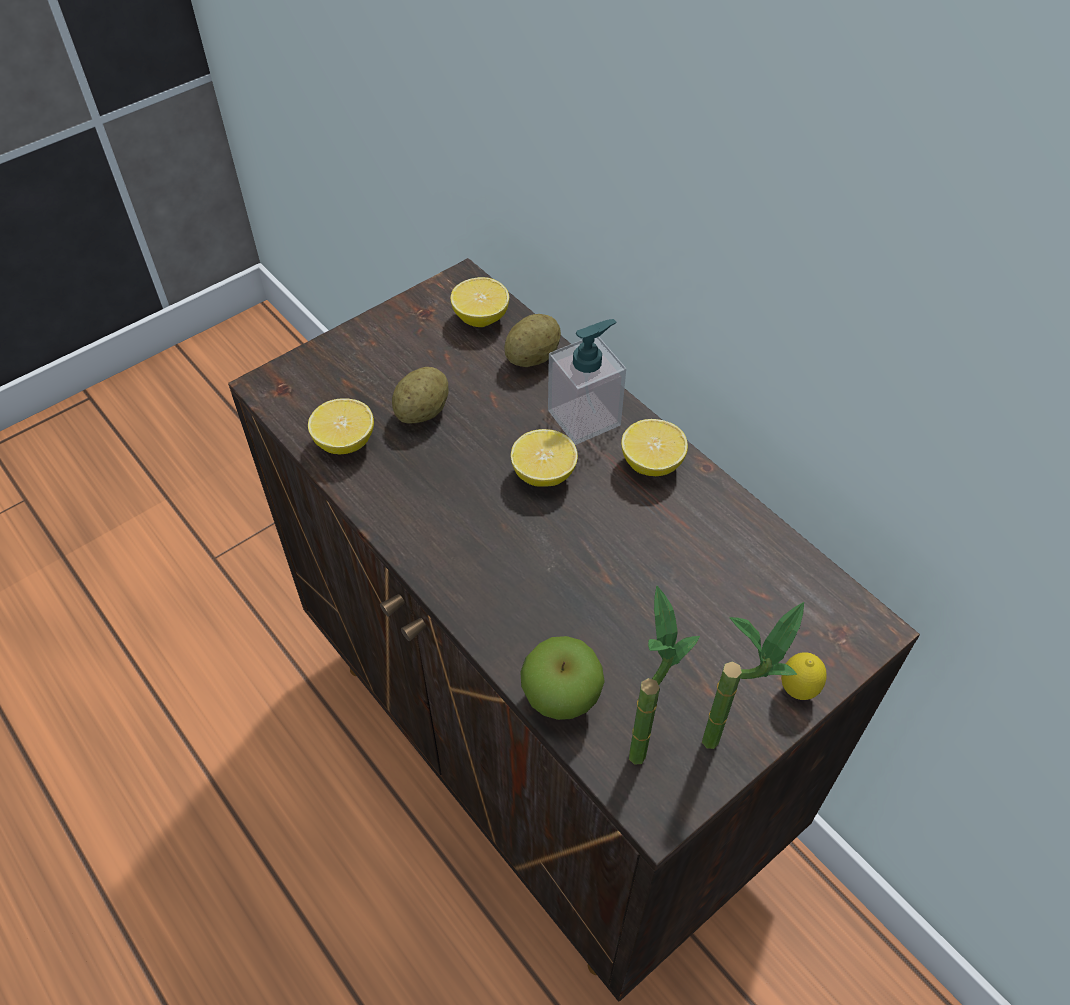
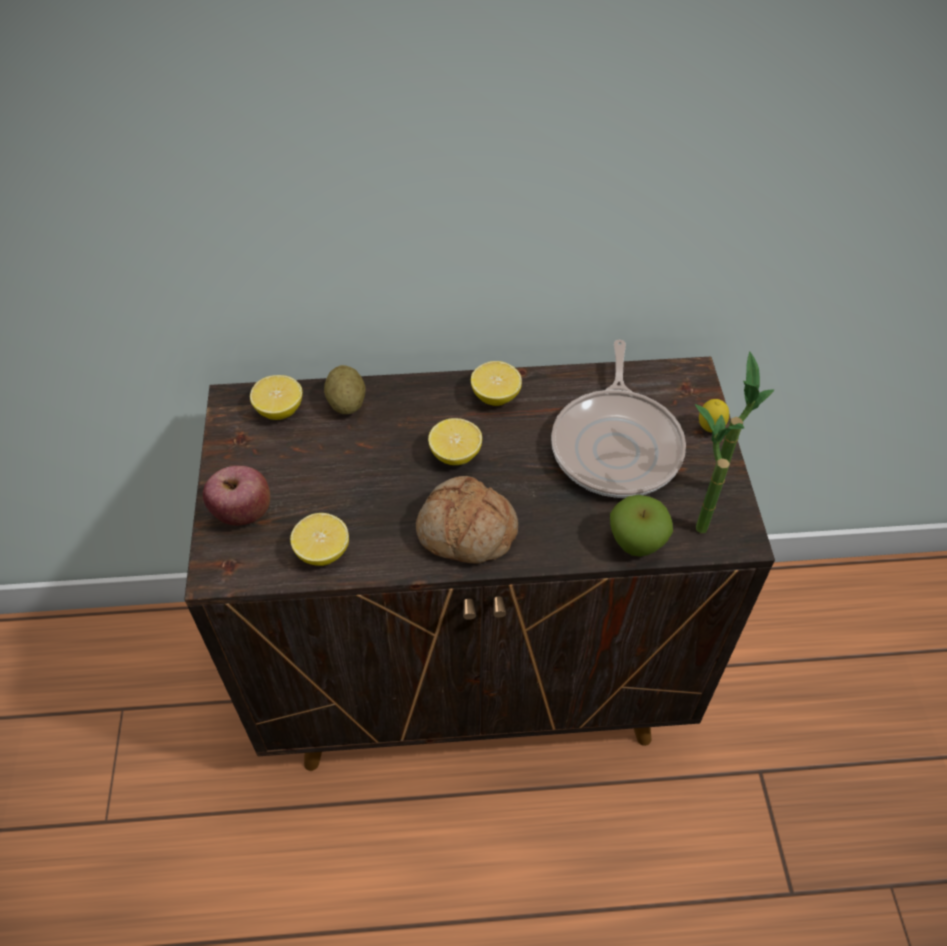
camera: 55 degrees left, 0 degrees up
(345, 364) = (243, 513): none -> apple
(422, 412) = (337, 490): potato -> none
(452, 537) = (465, 532): none -> bread
(584, 417) = (427, 406): soap dispenser -> none
(685, 608) = (617, 445): none -> frying pan

